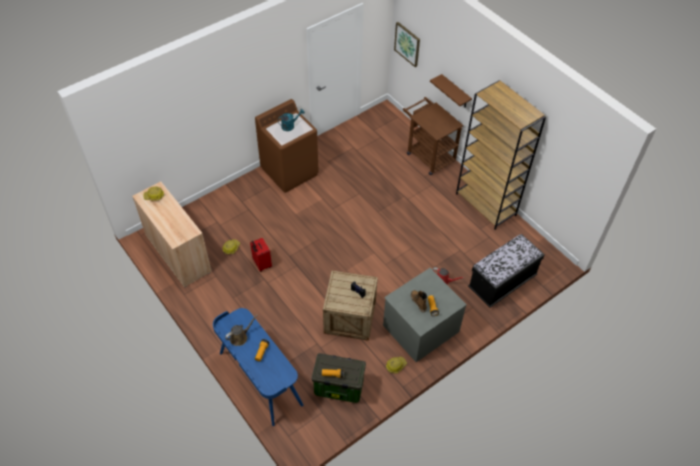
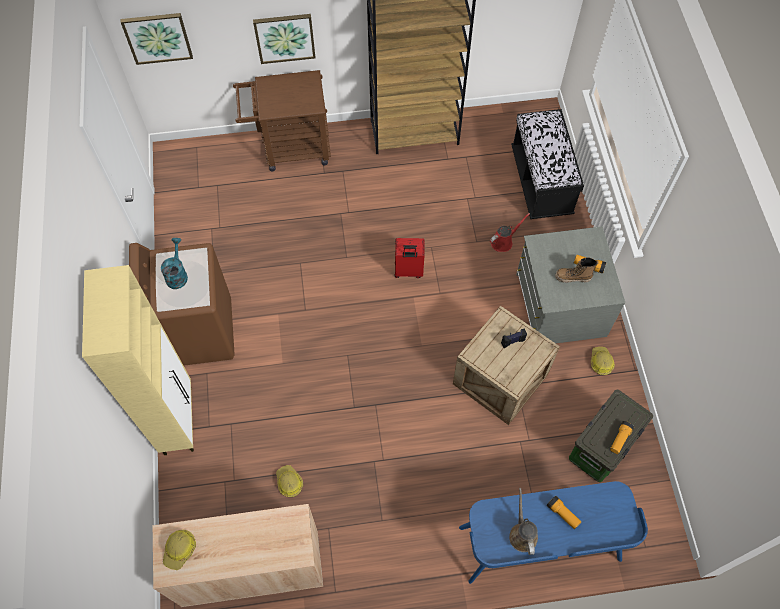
camera: 60 degrees left, 10 degrees up
(238, 188) = (178, 419): none -> beige cabinet
(261, 264) = (345, 452): red suitcase -> red suitcase (408, 271)
(455, 92) = (285, 37): brown shelf -> picture

